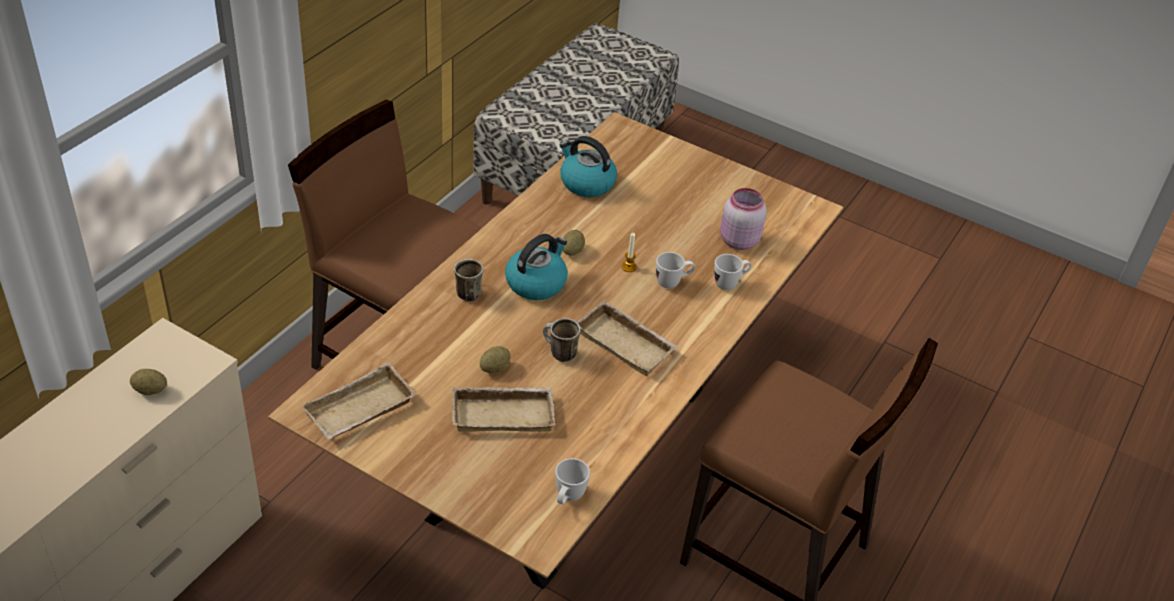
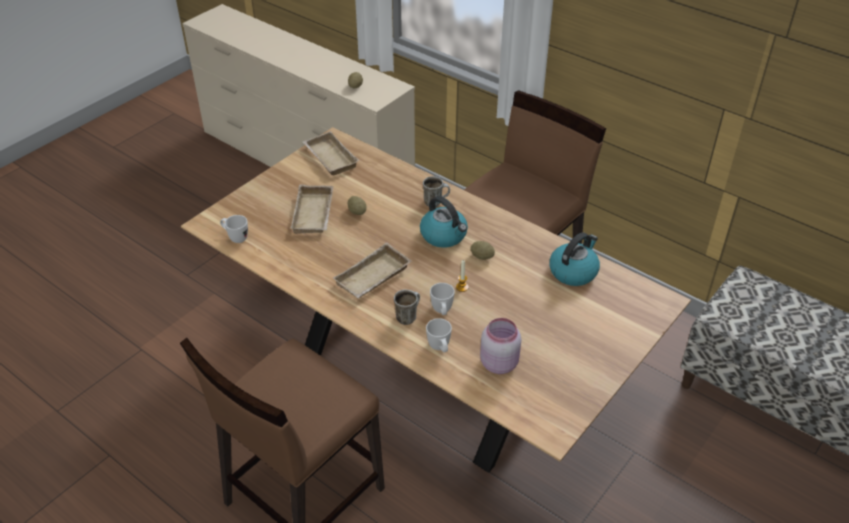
camera: 100 degrees right, 0 degrees up
(558, 353) = (367, 242): mug -> mug (407, 316)

